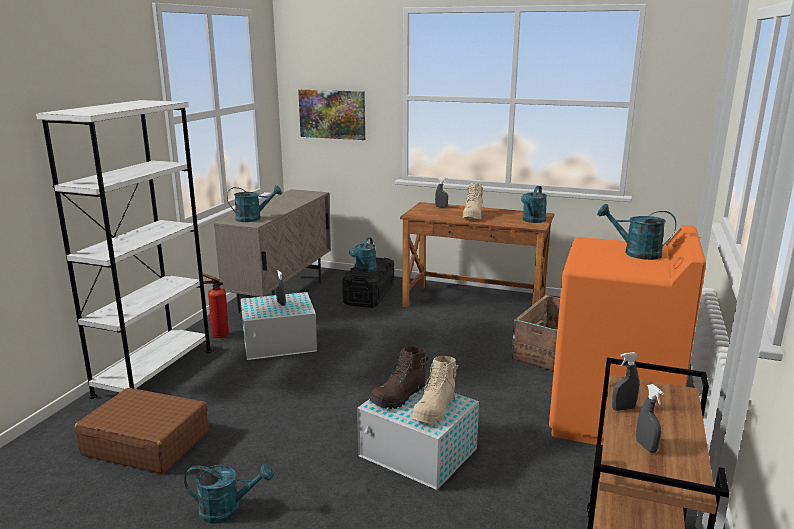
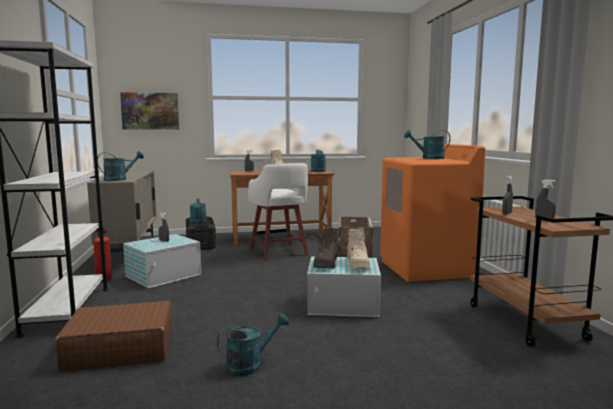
camera: 30 degrees left, 10 degrees down
(442, 332) = (278, 252): none -> white stool

